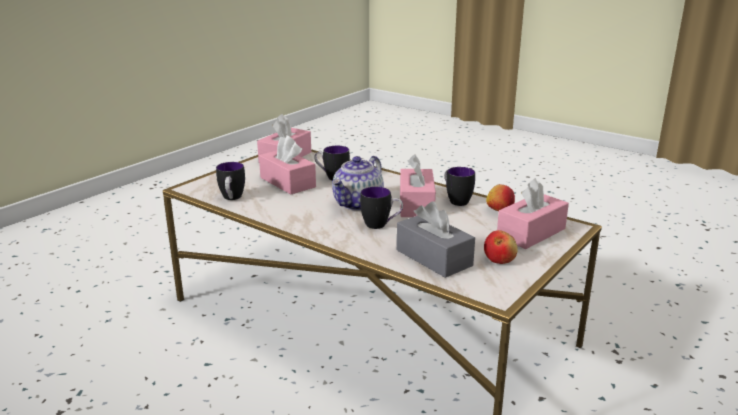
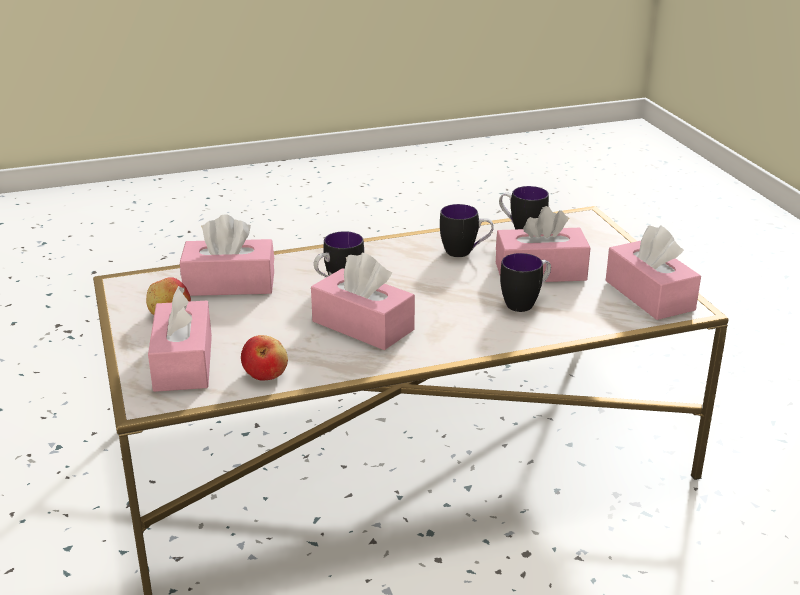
camera: 125 degrees right, 5 degrees up
(358, 204) = (413, 291): teapot -> none
(434, 258) = (229, 284): grey tissue box -> pink tissue box
(456, 200) = (337, 357): mug -> mug (465, 252)

